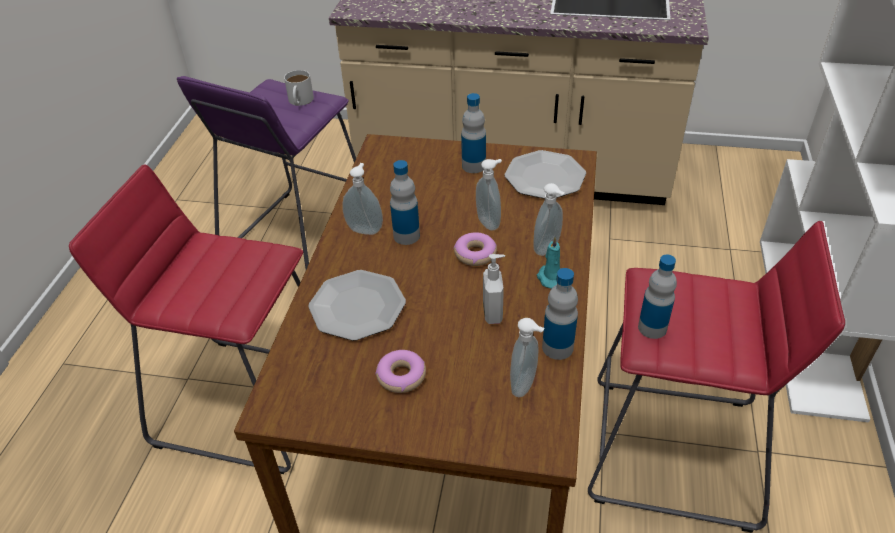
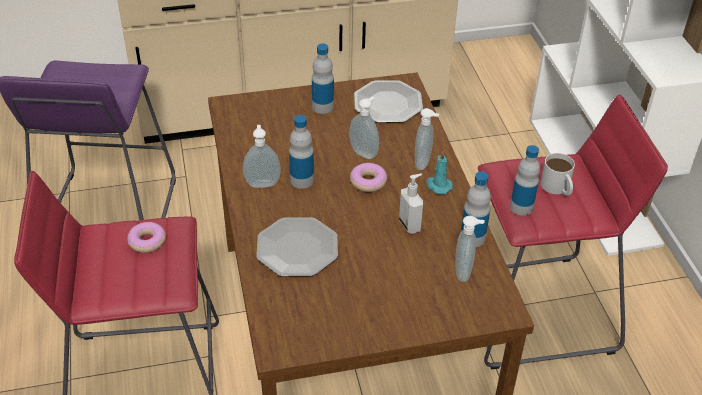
camera: 25 degrees left, 0 degrees up
(300, 101) = (103, 78): white mug -> white mug (558, 188)
(401, 376) = (367, 292): donut -> donut (147, 241)

